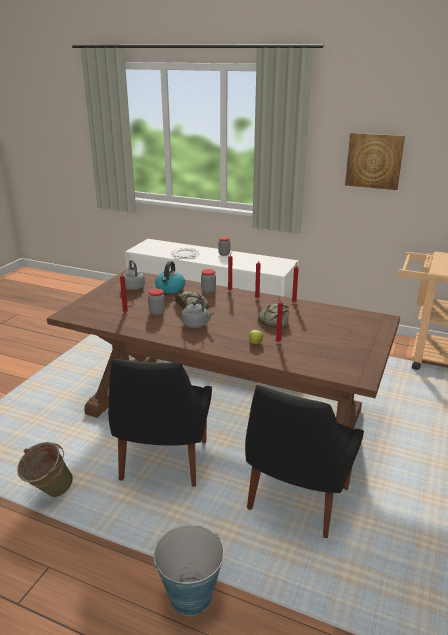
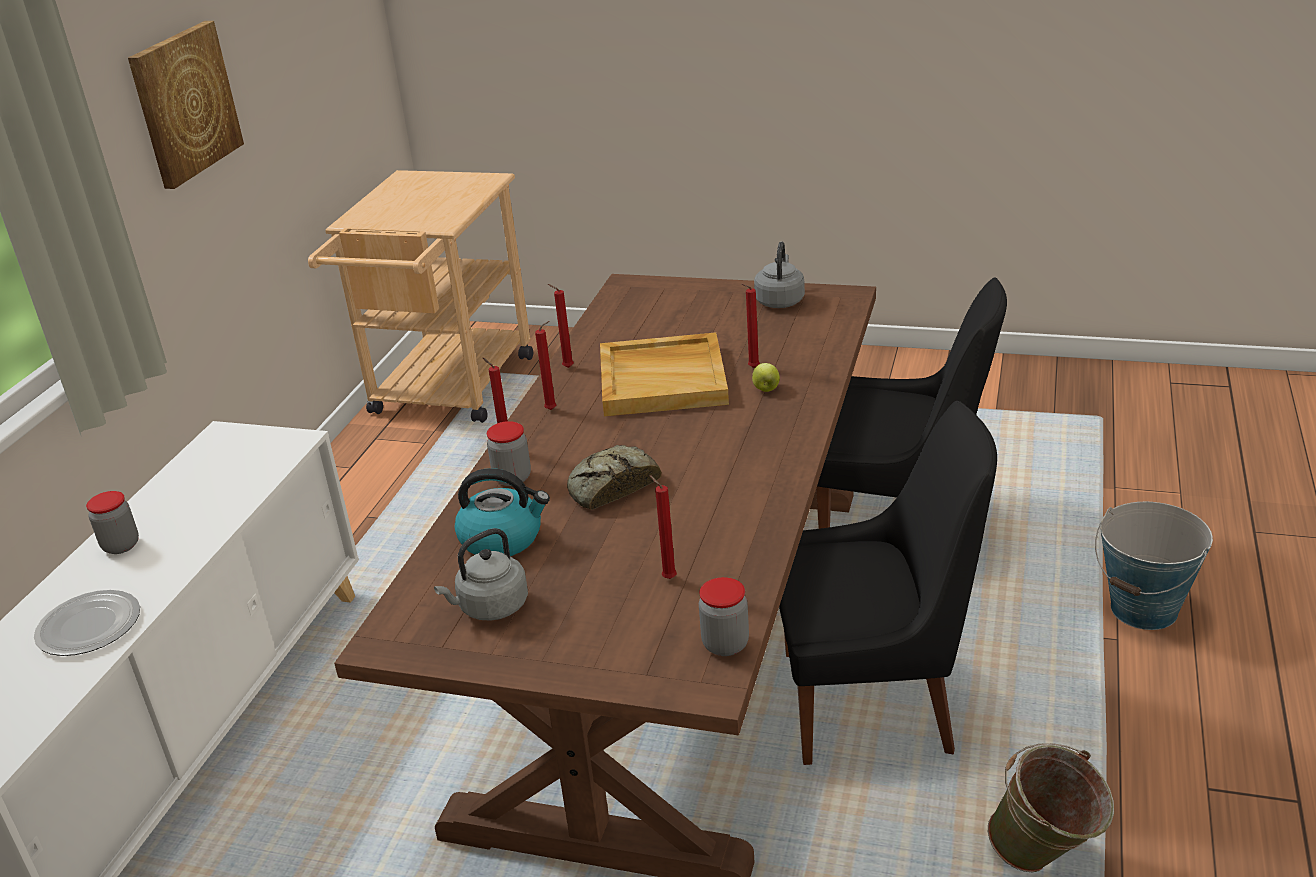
camera: 95 degrees left, 5 degrees up
(157, 312) = (656, 529): jar -> jar (725, 644)
(196, 325) = (708, 463): grey kettle -> grey kettle (780, 300)
(274, 321) = (663, 379): bread -> beige tray

